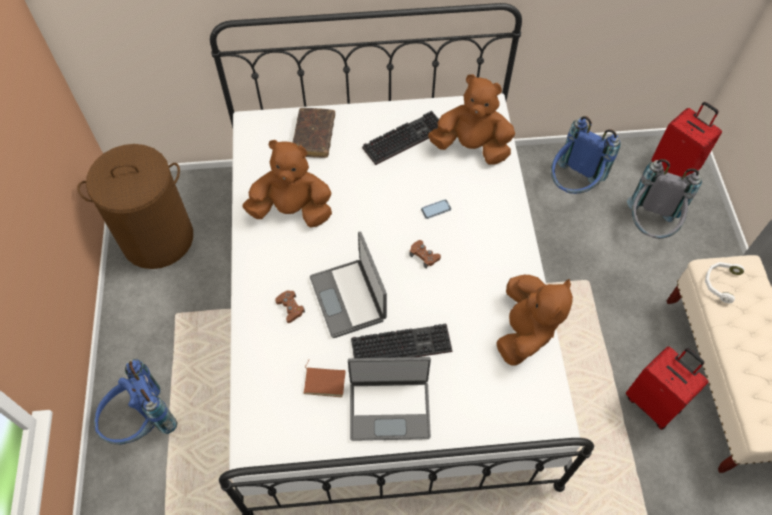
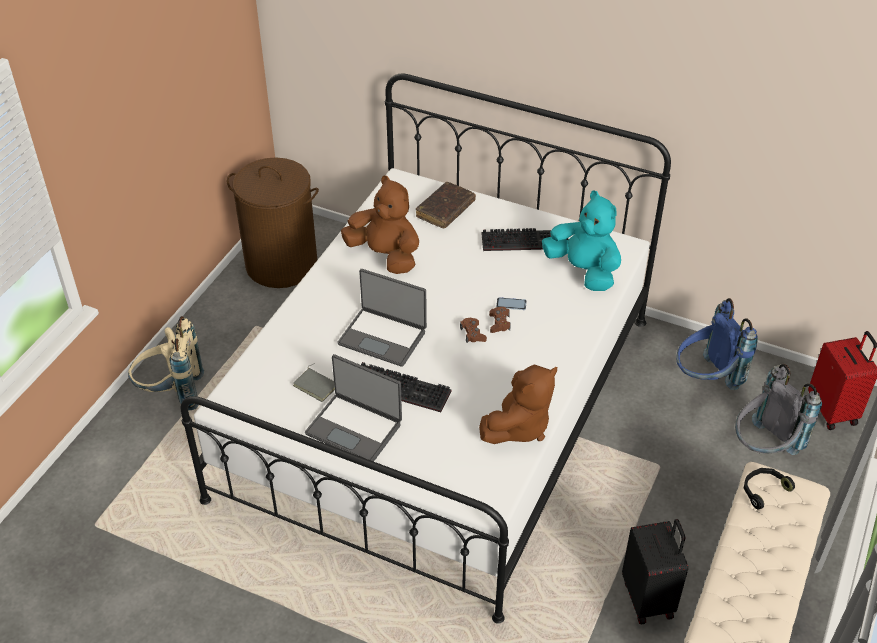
camera: 30 degrees right, 15 degrees down
(142, 423) = (171, 393): blue backpack -> beige backpack
(290, 308) = (329, 323): brown game controller -> brown game controller (499, 323)
(325, 381) = (317, 385): brown book -> grey book
(349, 298) = (383, 337): laptop -> laptop turned 75 degrees counterclockwise
(471, 147) = (583, 271): brown plush toy -> turquoise plush toy
(653, 402) = (649, 598): red suitcase -> black suitcase
(720, 282) = (763, 490): white headphones -> black headphones

